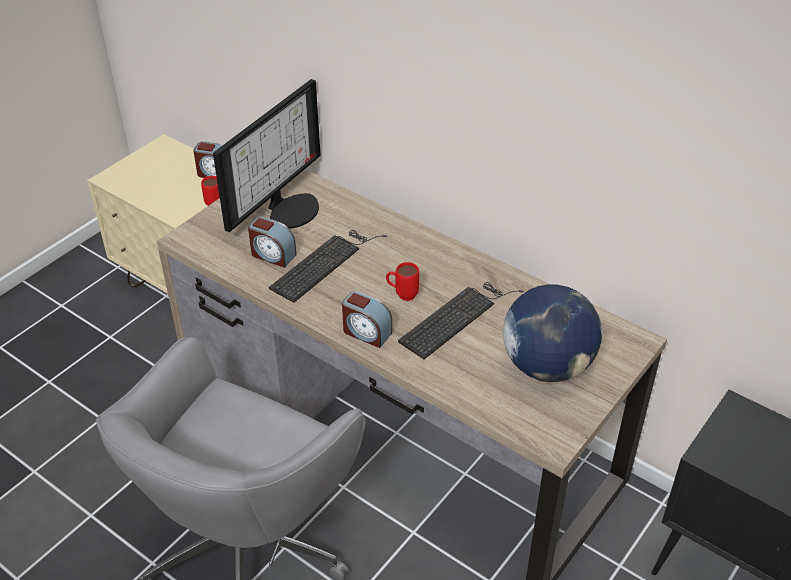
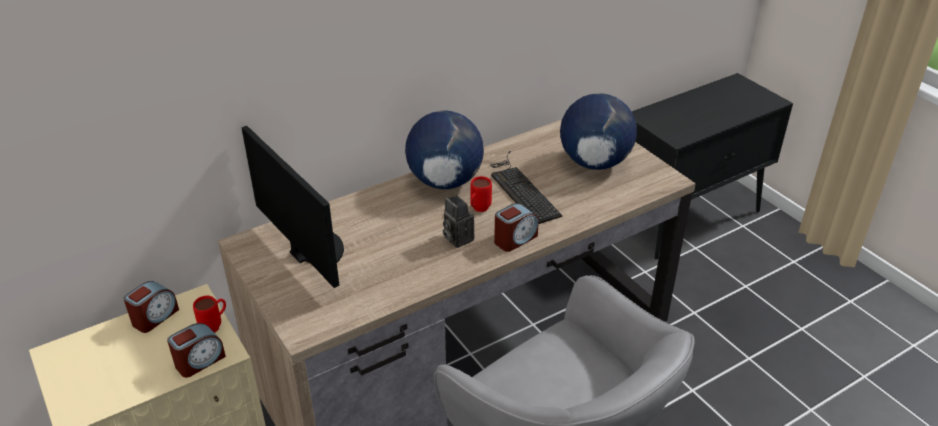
camera: 70 degrees left, 5 degrees down
(272, 255) = (375, 274): alarm clock -> alarm clock (199, 361)
(325, 263) = (408, 243): keyboard -> none
(348, 291) = (456, 238): none -> camera
(437, 259) = (444, 181): none -> globe

